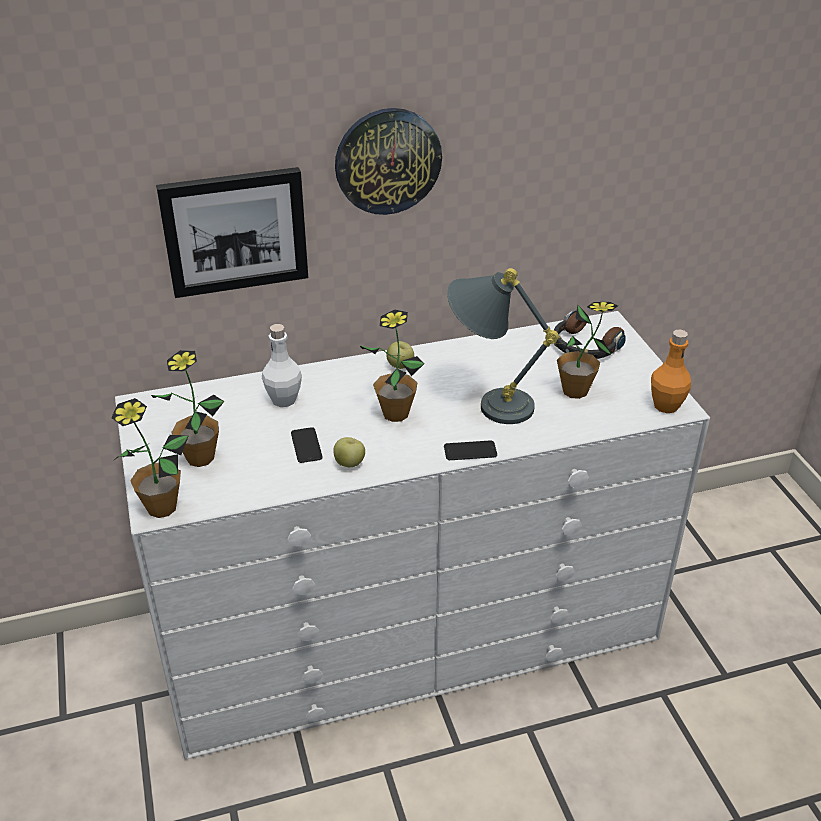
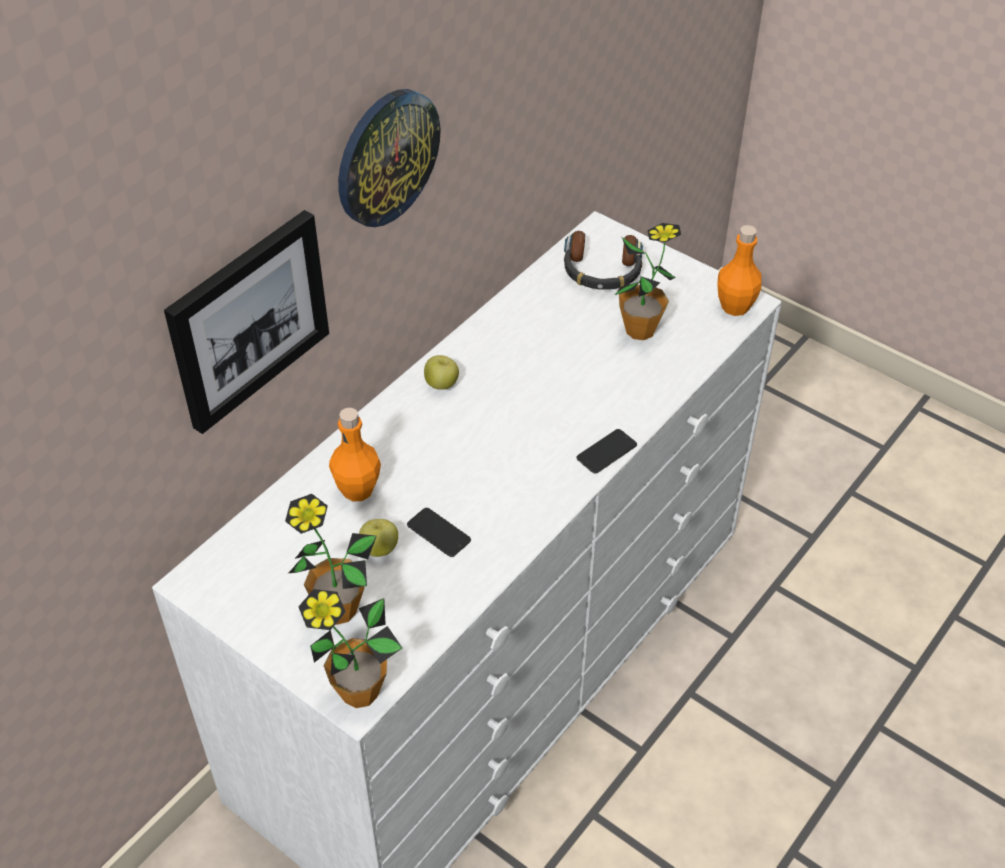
camera: 35 degrees left, 10 degrees up
(284, 400) = (357, 489): white bottle -> orange bottle
(349, 463) = (504, 530): apple -> apple (379, 548)
(395, 413) = (492, 445): potted plant -> none
(487, 403) = (571, 386): grey table lamp -> none

